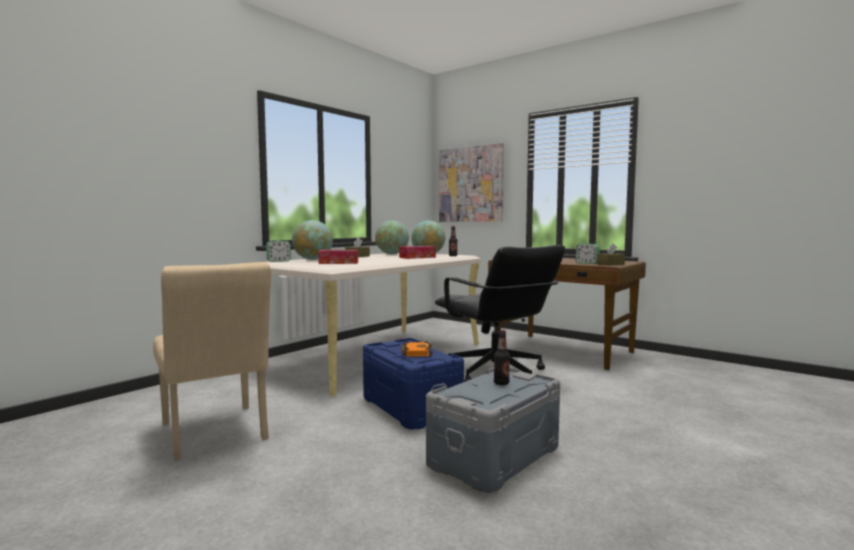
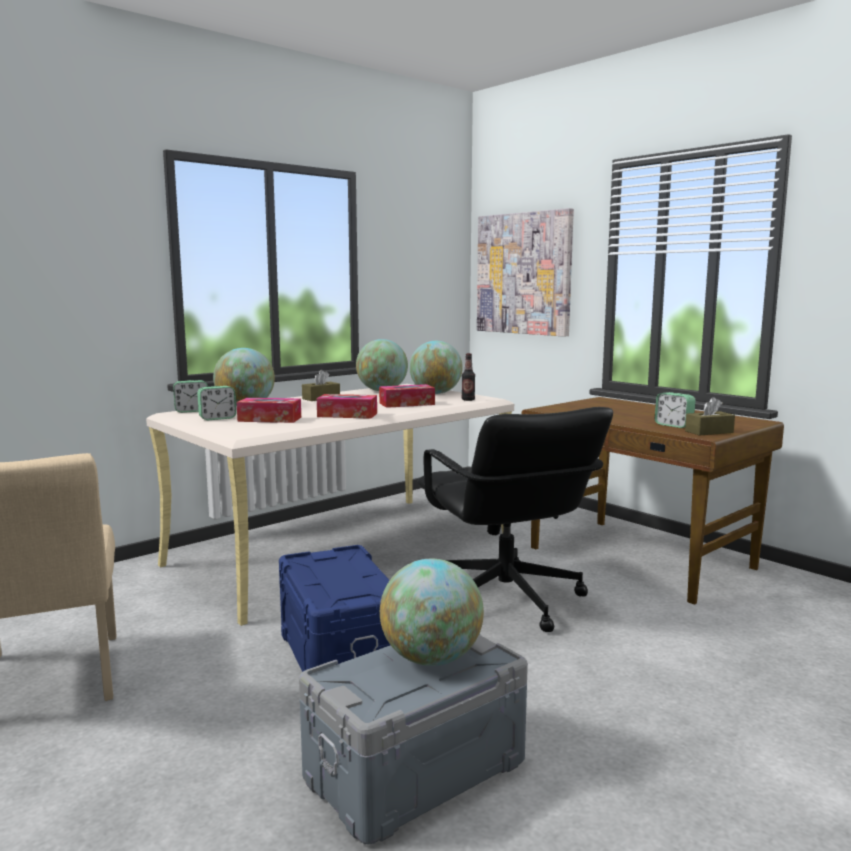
camera: 10 degrees right, 5 degrees up
(302, 263) = (217, 418): none -> alarm clock
(387, 261) = (347, 415): none -> tissue box
(415, 352) = (347, 577): orange book -> none
(501, 383) = (431, 659): bottle -> globe

